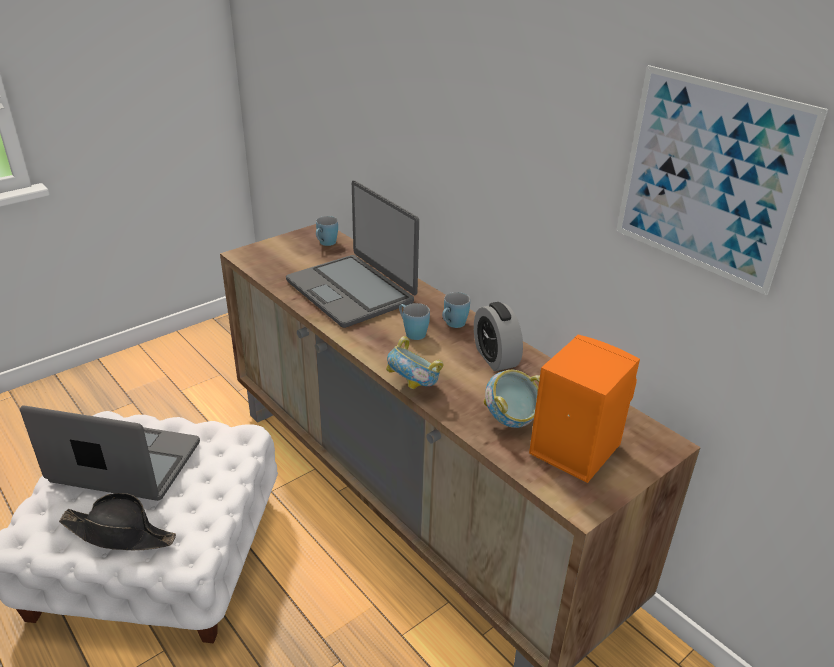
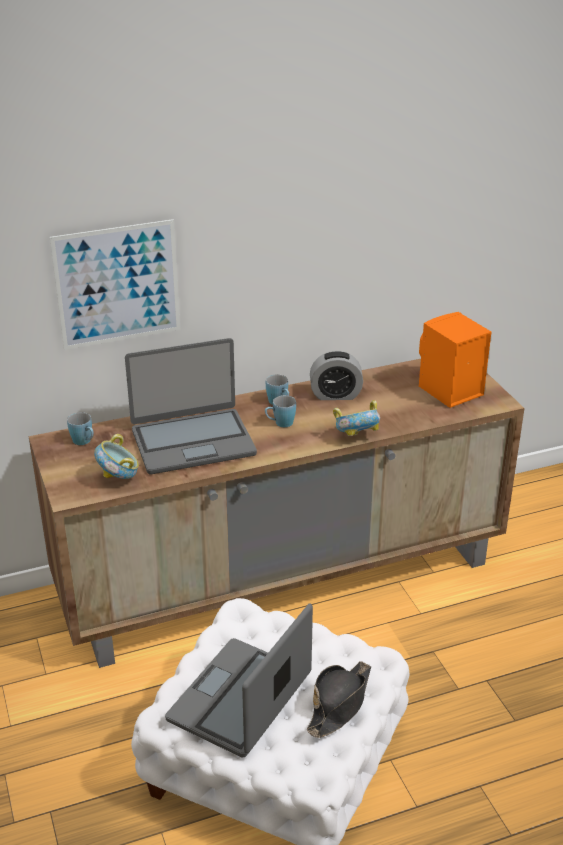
camera: 70 degrees left, 0 degrees up
(510, 420) = (412, 406): bowl -> bowl (119, 478)
(707, 178) = (433, 194): picture -> picture (117, 285)

